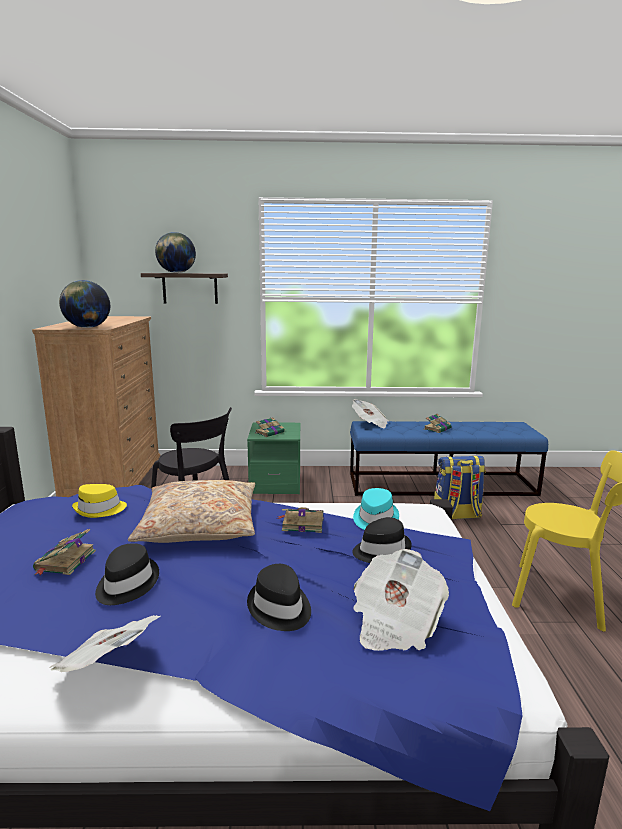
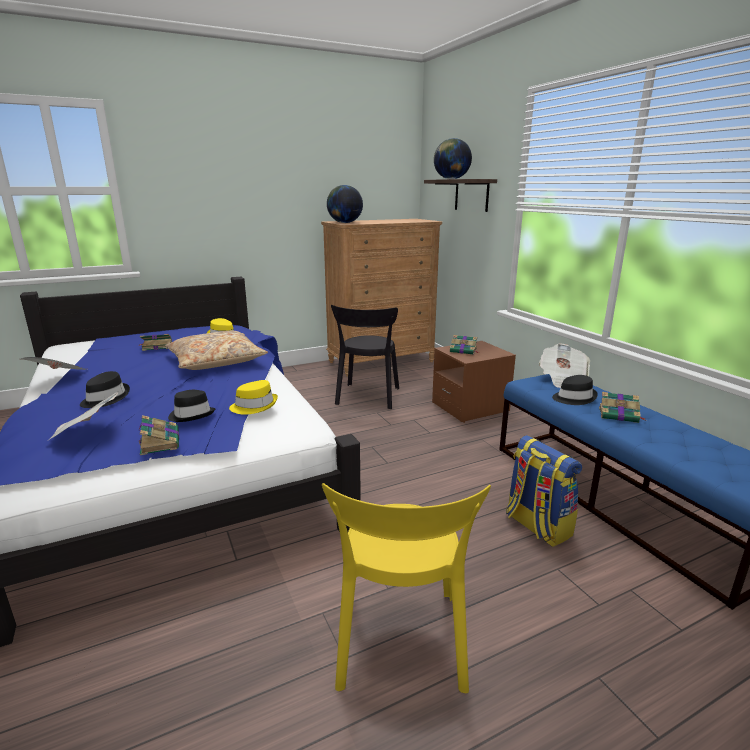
camera: 65 degrees right, 5 degrees up
(126, 584) = (132, 362): black hat -> black hat (573, 398)
(275, 483) = (470, 407): green nightstand -> brown nightstand
(301, 524) = (229, 384): book -> book (160, 442)
(374, 519) = (254, 406): turquoise hat -> yellow hat

